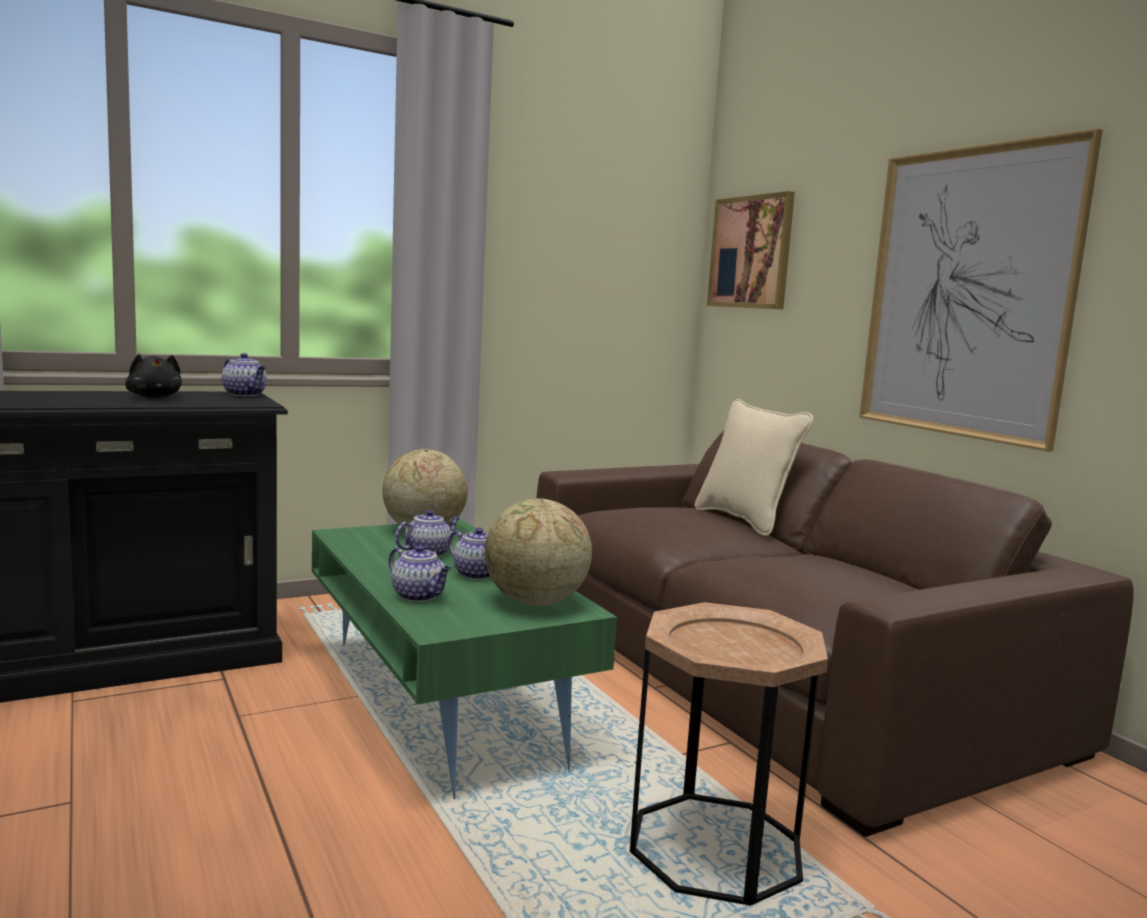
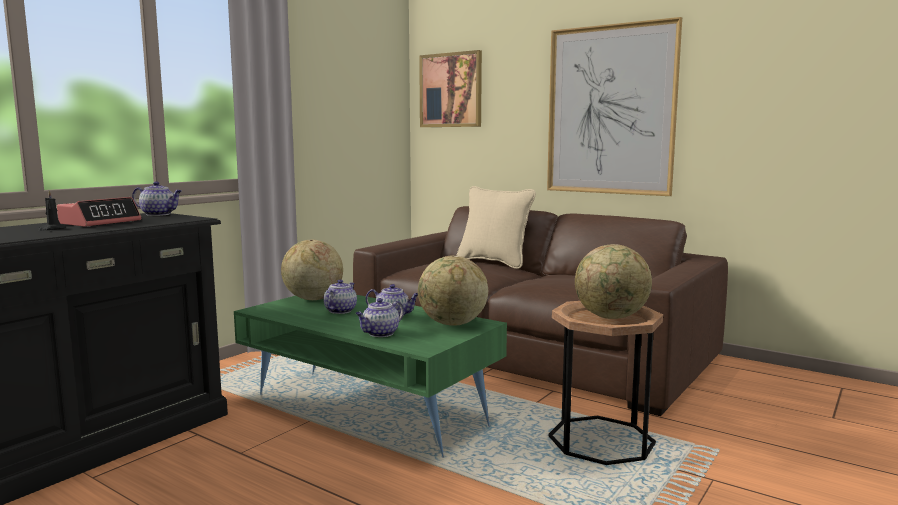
camera: 25 degrees left, 0 degrees up
(83, 399) = (52, 229): none -> black candle
(154, 397) = (100, 222): black plush toy -> alarm clock
(419, 596) = (380, 334): teapot -> teapot turned 120 degrees clockwise
(746, 644) = (611, 317): none -> globe

